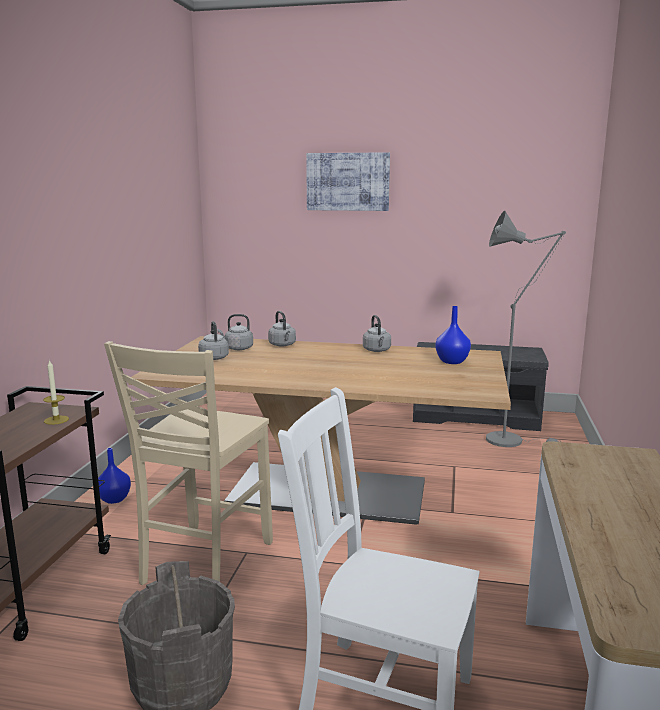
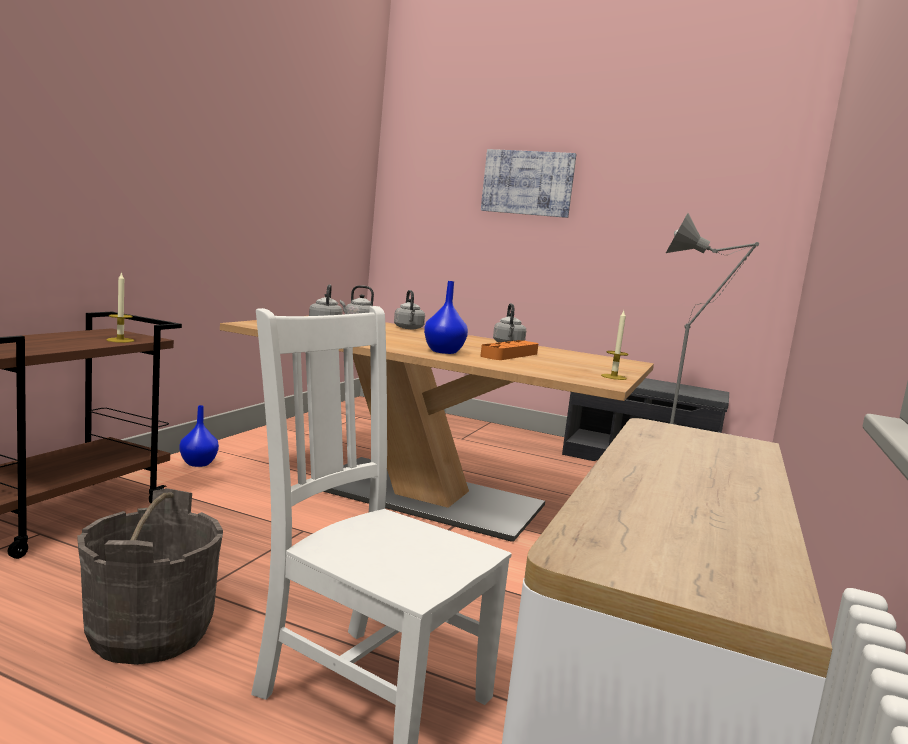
camera: 10 degrees right, 5 degrees down
(204, 563) = (251, 531): beige chair -> none
(391, 368) = (509, 355): none -> orange tray
(452, 361) = (587, 361): blue vase -> blue vase (444, 352)
(488, 382) = (613, 377): none -> candle

